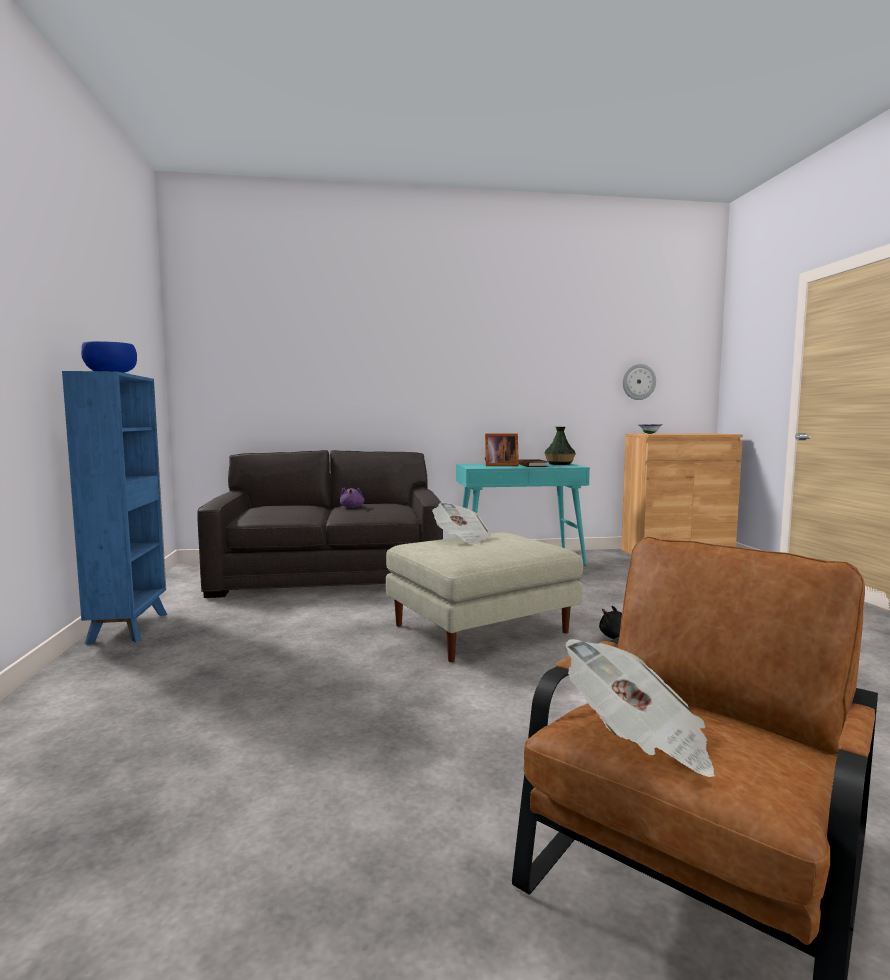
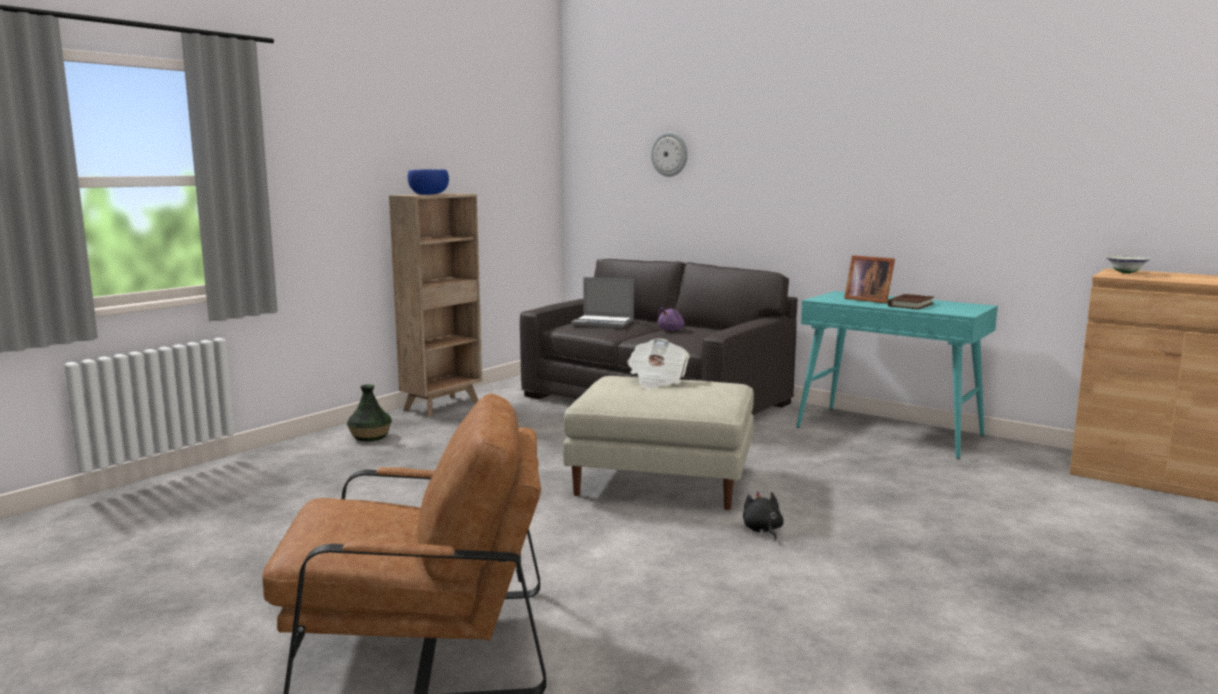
camera: 45 degrees right, 5 degrees up
(130, 627) = (443, 406): blue bookcase -> brown bookcase
(280, 510) = (604, 323): none -> laptop
(559, 464) = (964, 306): vase -> vase (370, 436)
(638, 382) = (1143, 183): wall clock -> wall clock (669, 154)
(638, 740) = (326, 514): newspaper -> none

